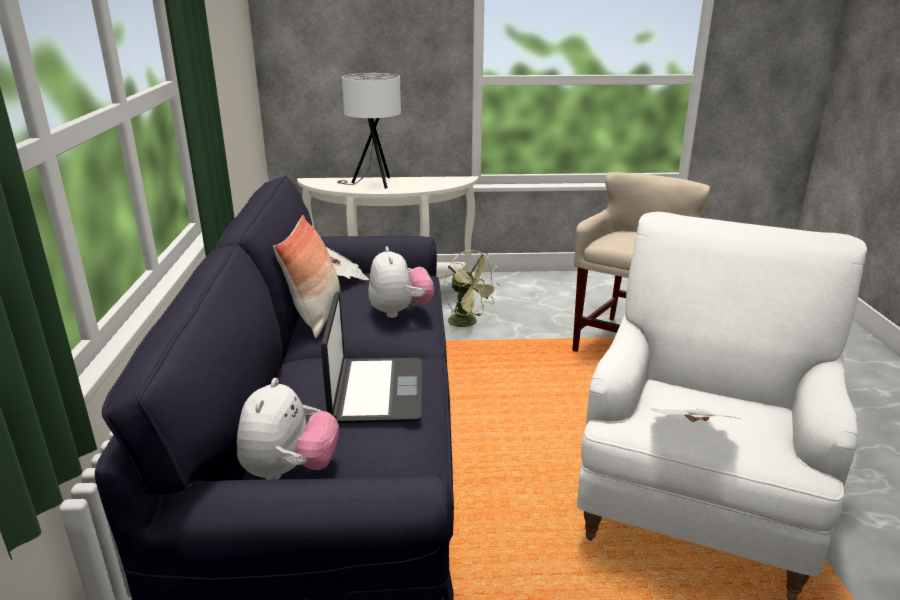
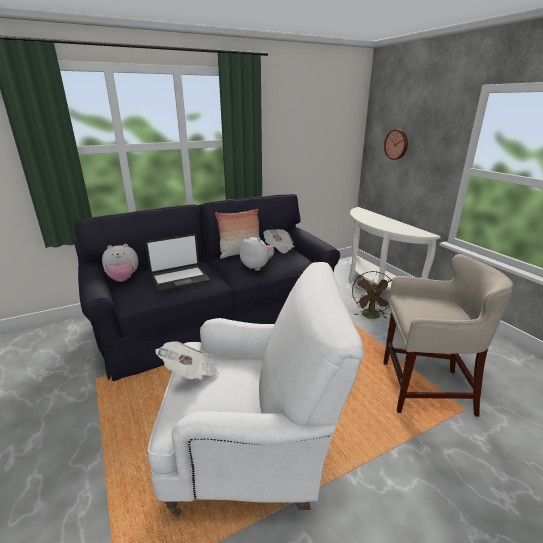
camera: 65 degrees right, 0 degrees up
(340, 57) = (396, 144): none -> wall clock
(373, 184) = (376, 219): white table lamp -> none
(400, 311) = (257, 267): plush toy -> plush toy turned 105 degrees counterclockwise
(468, 323) = (371, 316): green fan -> brown fan

